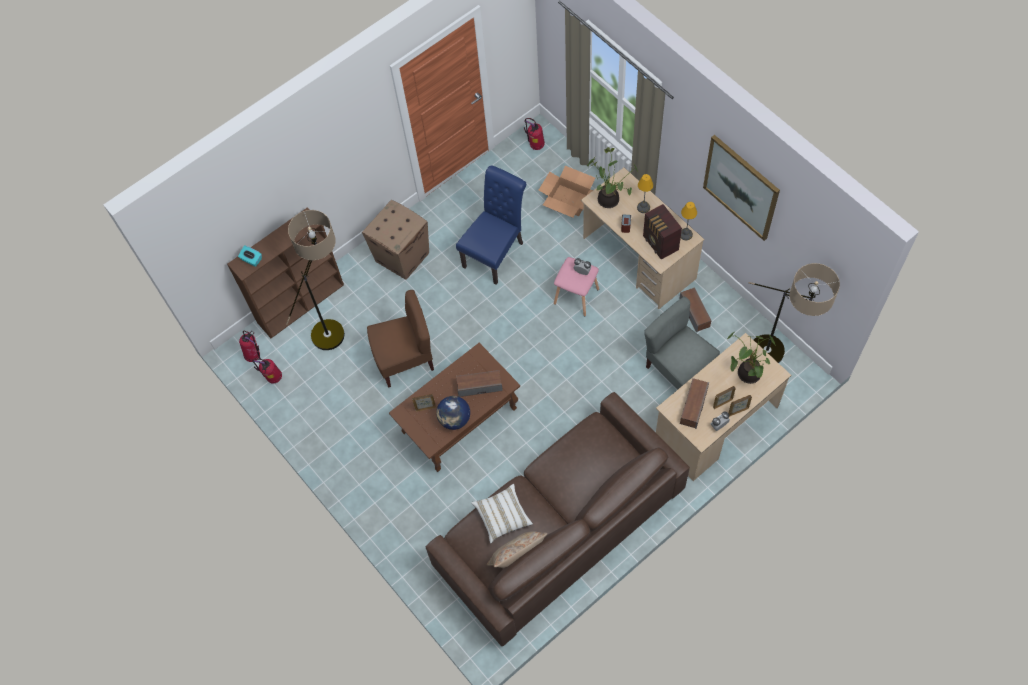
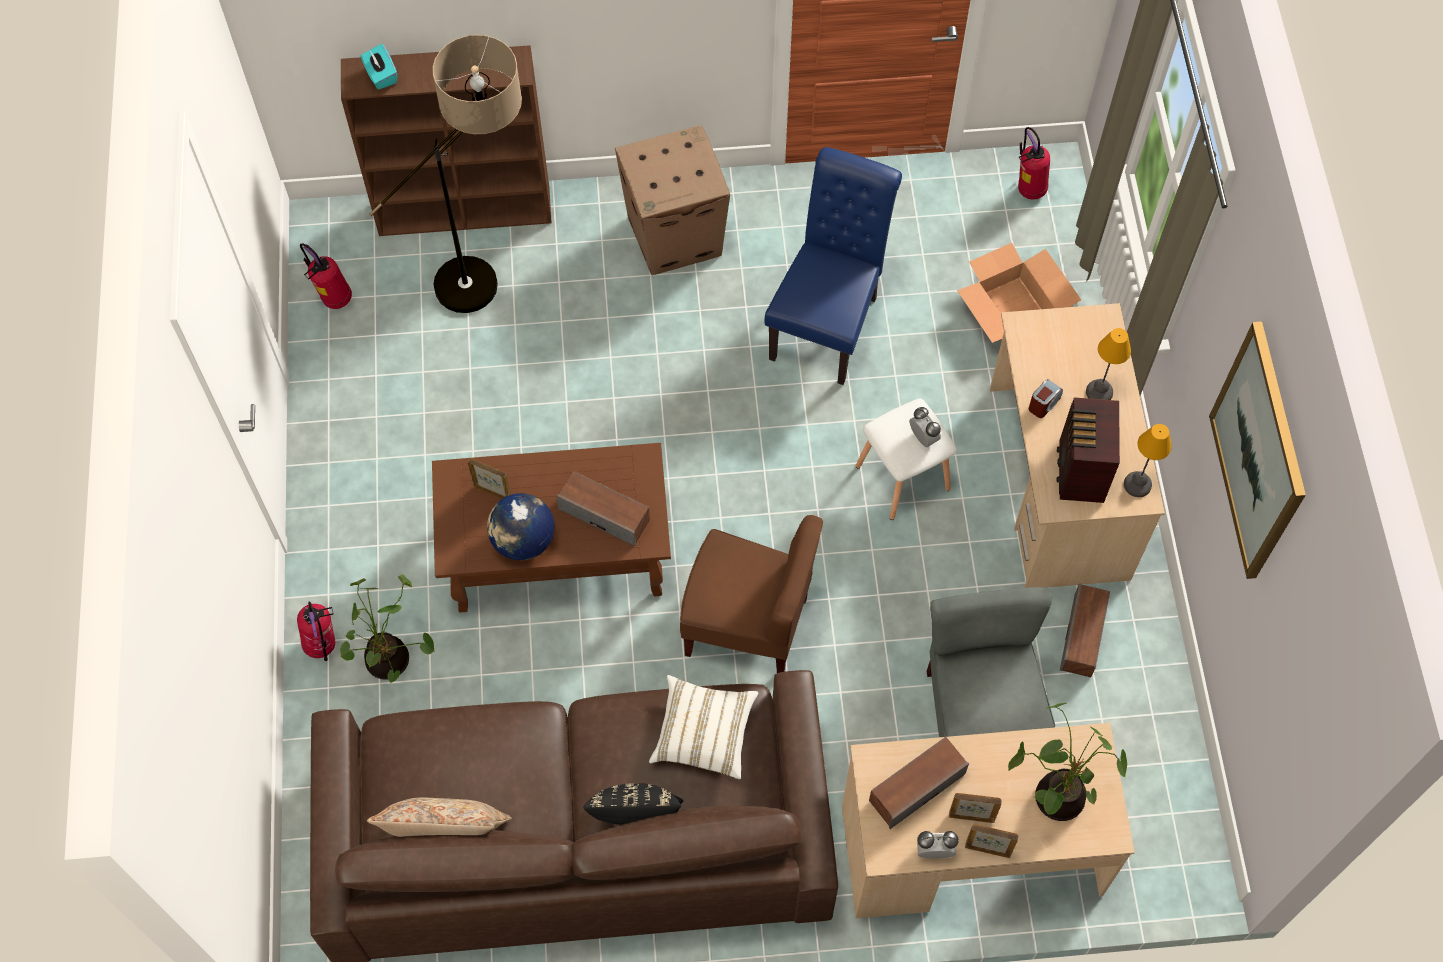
camera: 30 degrees right, 0 degrees up
(254, 356) = (335, 247): fire extinguisher -> fire extinguisher (323, 646)
(405, 359) = (552, 400): brown chair -> brown chair (748, 624)
(496, 252) = (828, 322): blue chair -> blue chair turned 45 degrees counterclockwise
(502, 516) = (475, 751): white pillow -> white pillow (704, 733)
(575, 296) = (901, 477): pink stool -> white stool
(587, 498) = (636, 819): none -> black pillow
(610, 199) = (1052, 342): potted plant -> potted plant (392, 660)
(777, 360) = (1165, 814): floor lamp -> none

